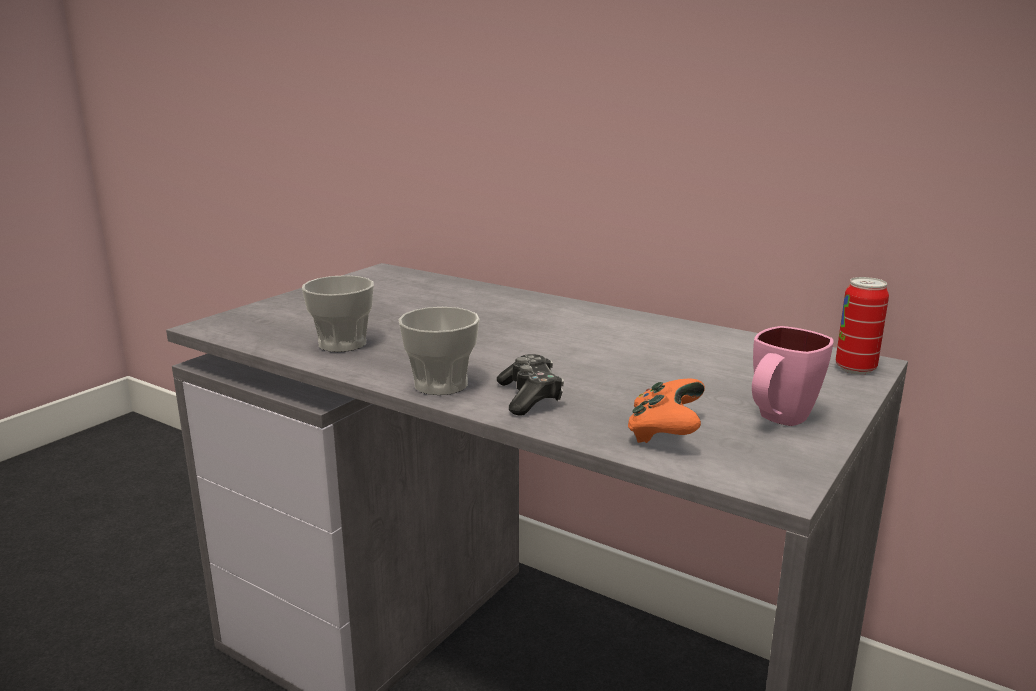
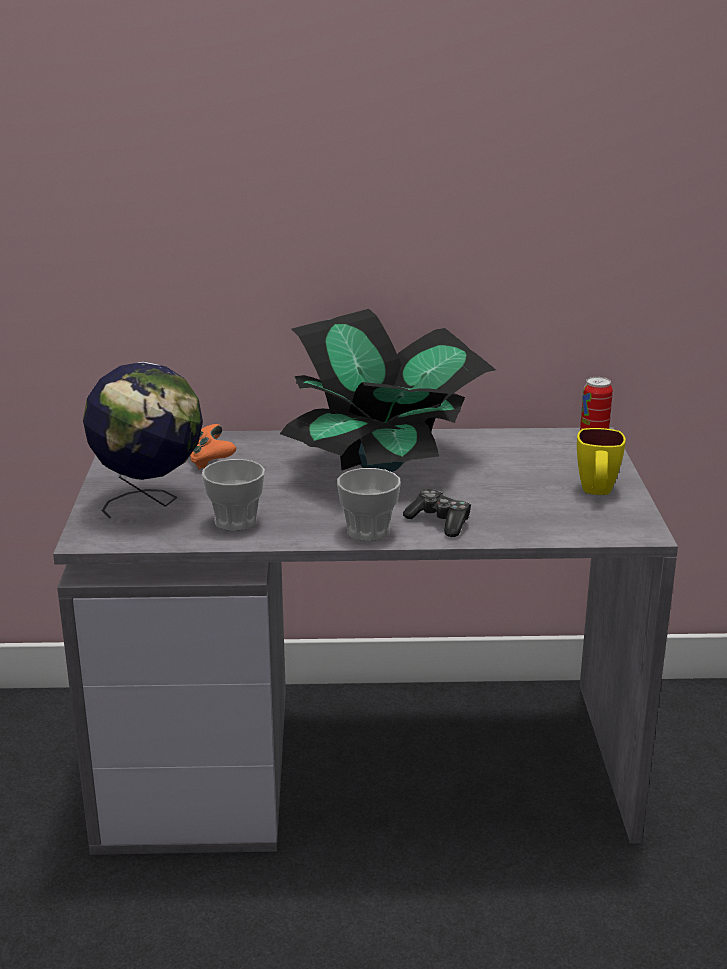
camera: 35 degrees left, 5 degrees up
(309, 313) = (150, 502): none -> globe
(566, 333) = (383, 464): none -> potted plant
(665, 433) = (550, 521): orange game controller -> orange game controller (209, 460)
(777, 420) = (596, 493): pink mug -> yellow mug

